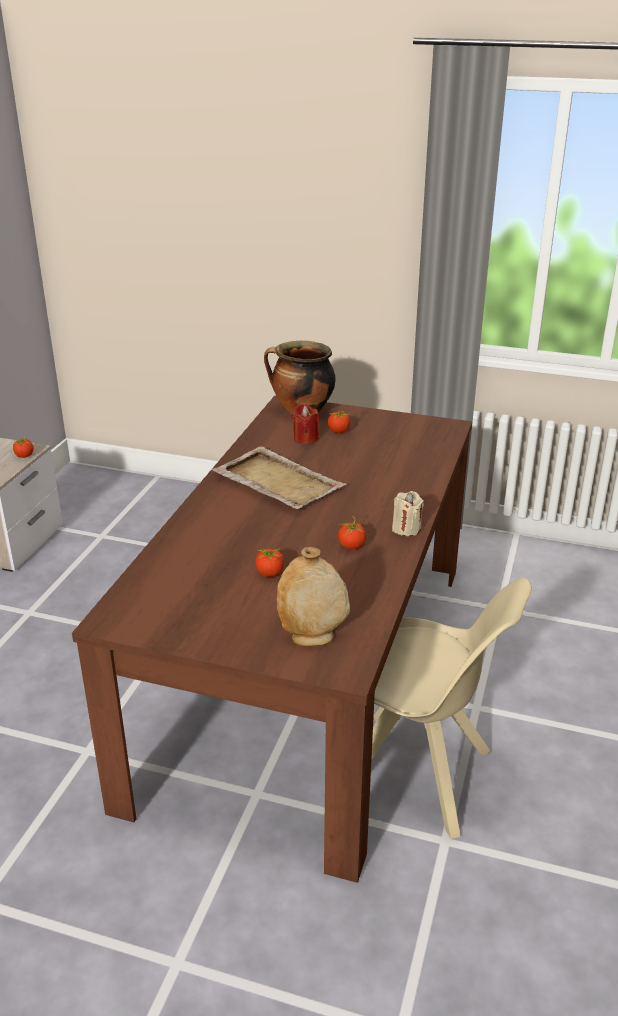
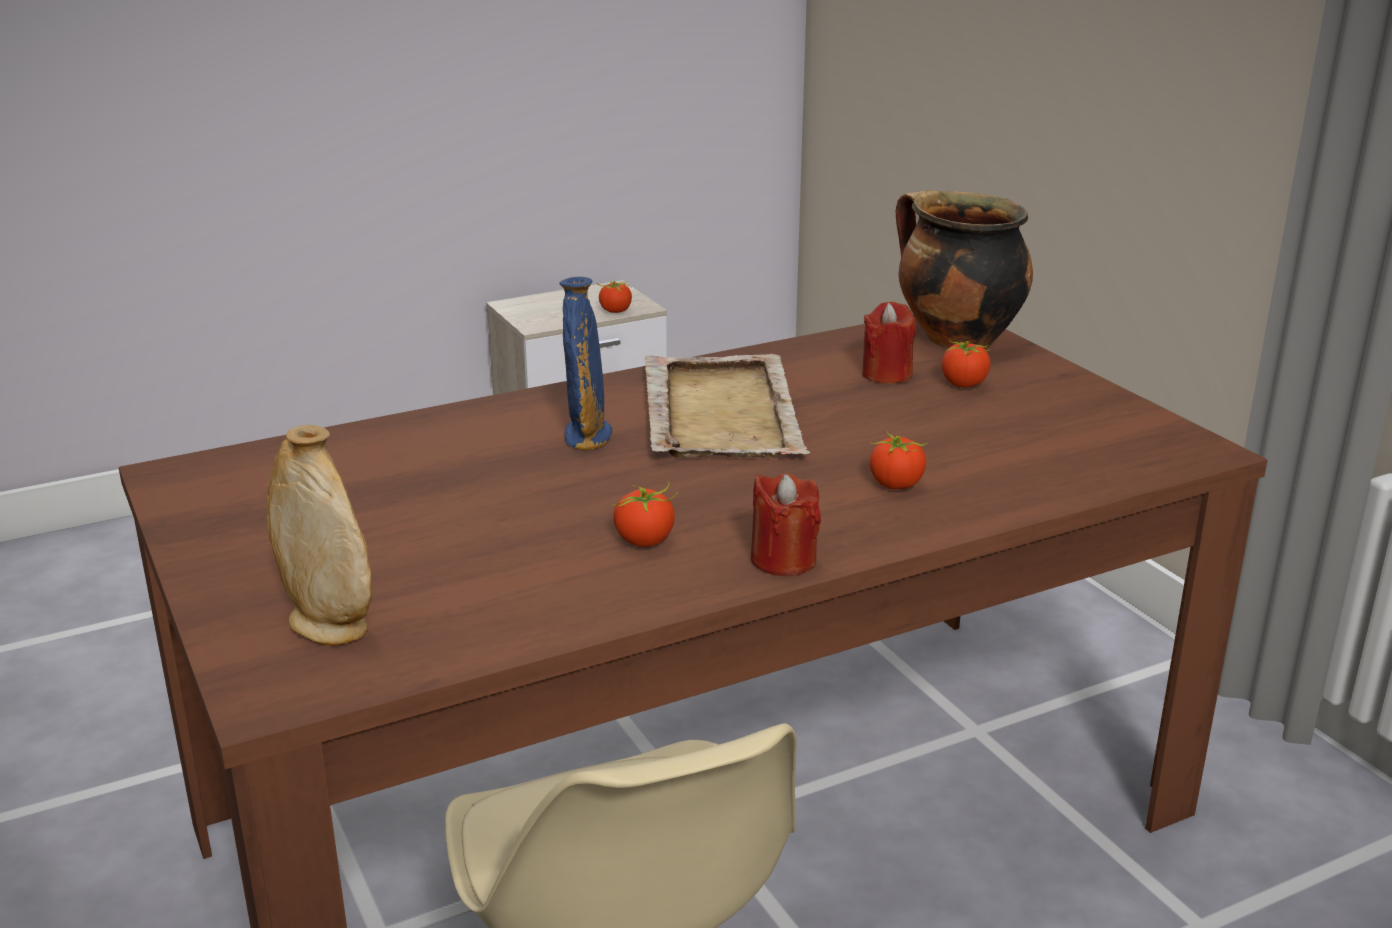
camera: 45 degrees right, 5 degrees down
(249, 516) = (587, 436): none -> blue vase
(270, 573) = (459, 517): tomato -> tomato (896, 485)
(406, 529) = (783, 560): beige candle -> red candle

